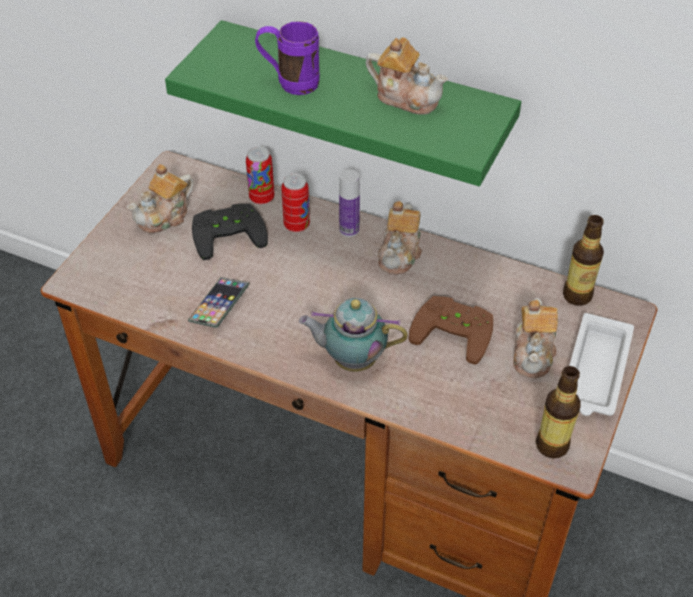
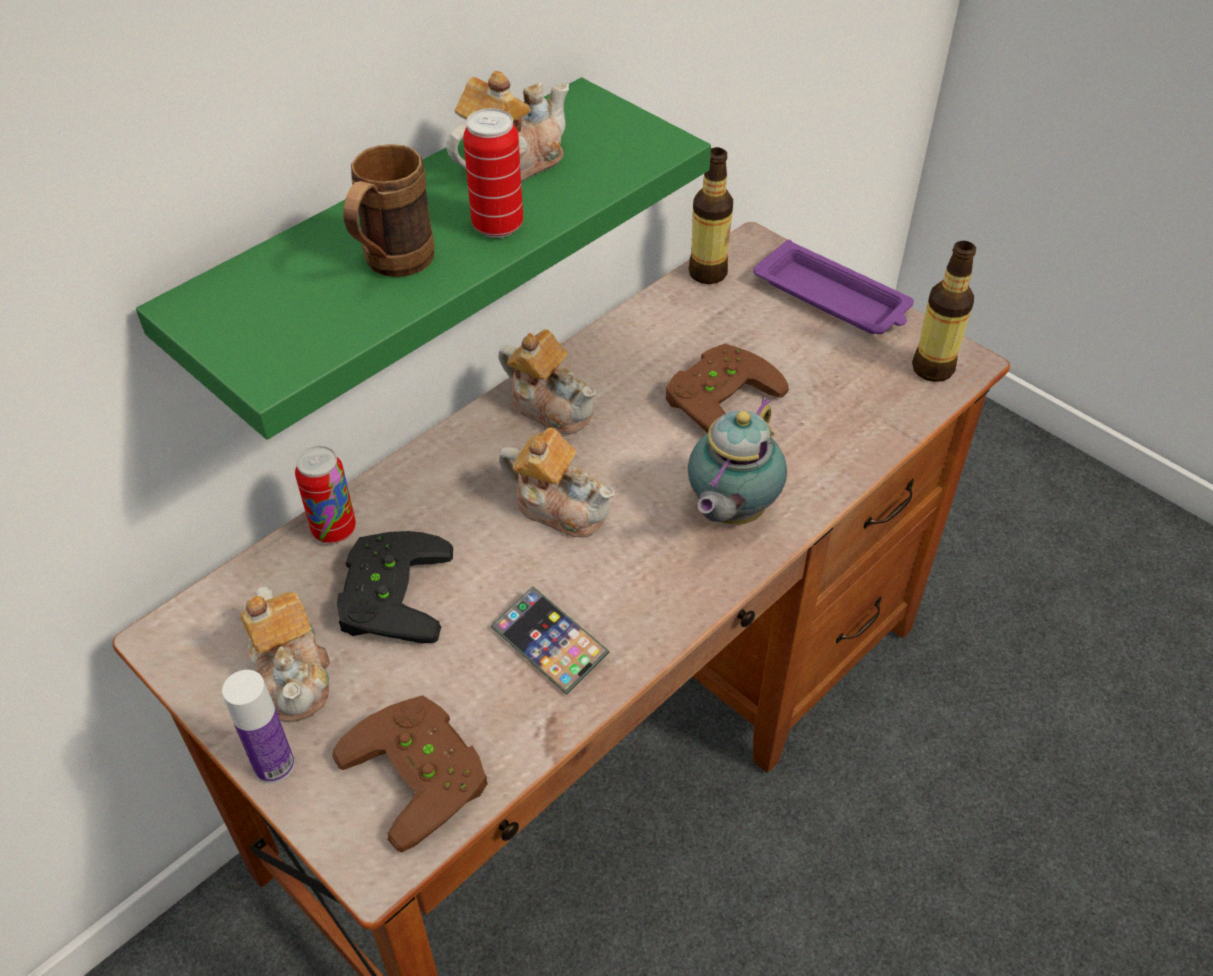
camera: 70 degrees left, 0 degrees up
(125, 281) = (424, 770): none -> brown game controller
(289, 83) = (391, 267): purple mug -> brown mug
(296, 225) = (424, 503): can -> can (497, 226)
(349, 230) = (471, 446): bottle -> bottle (274, 765)
(533, 353) = (785, 338): teapot -> teapot (560, 507)
(595, 371) = (833, 298): white tray -> purple tray

